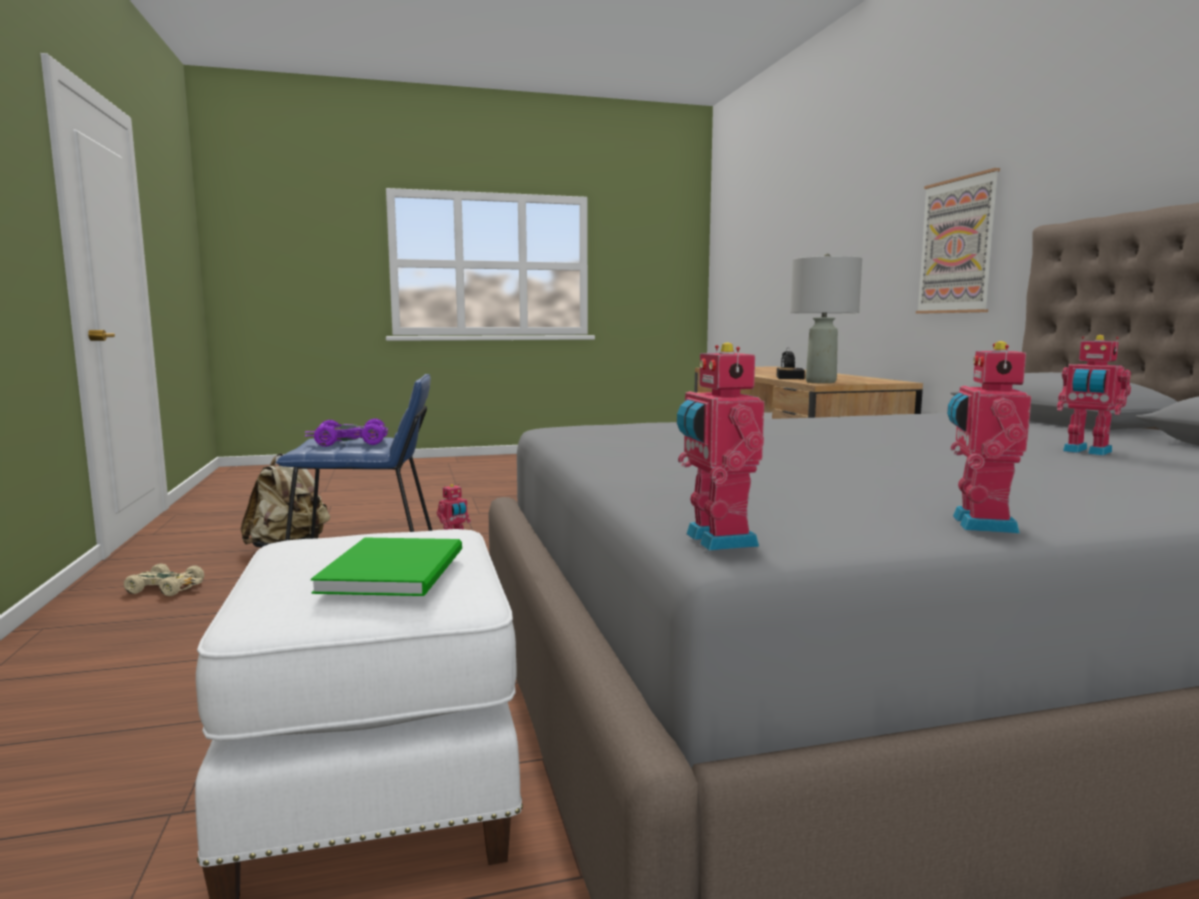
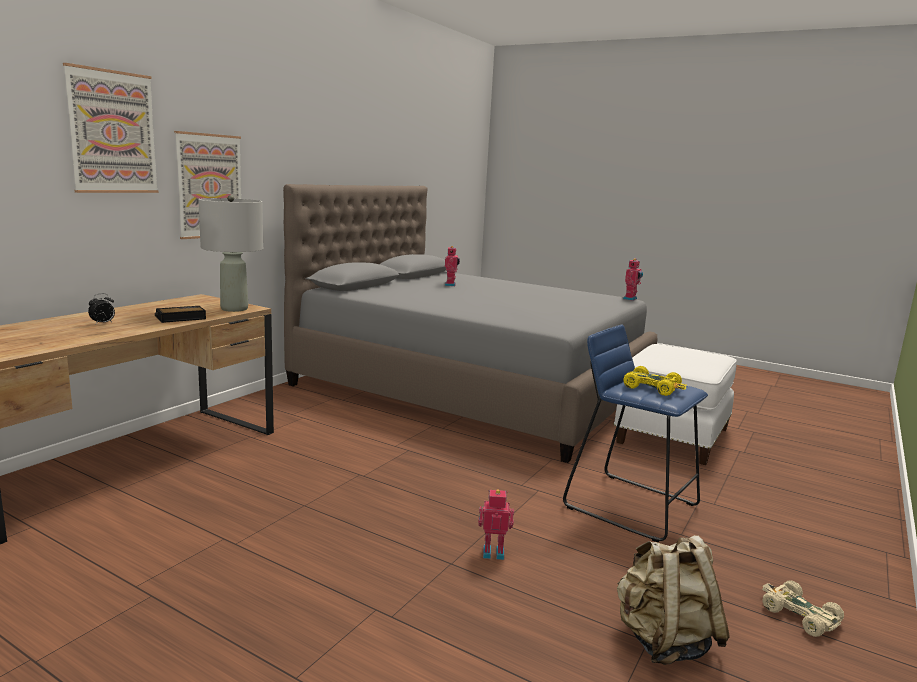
camera: 135 degrees left, 5 degrees up
(349, 442) = (653, 388): purple toy car -> yellow toy car
(398, 569) = (676, 349): green book -> none
(882, 205) = (112, 132): none -> picture
(979, 524) = (573, 290): toy robot -> none

